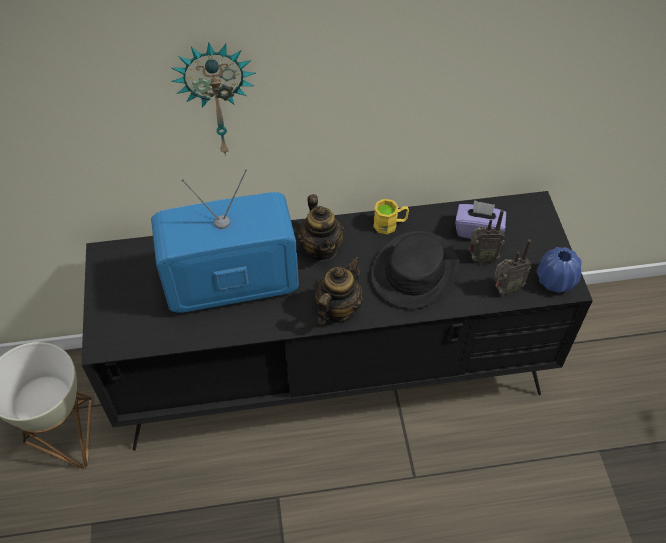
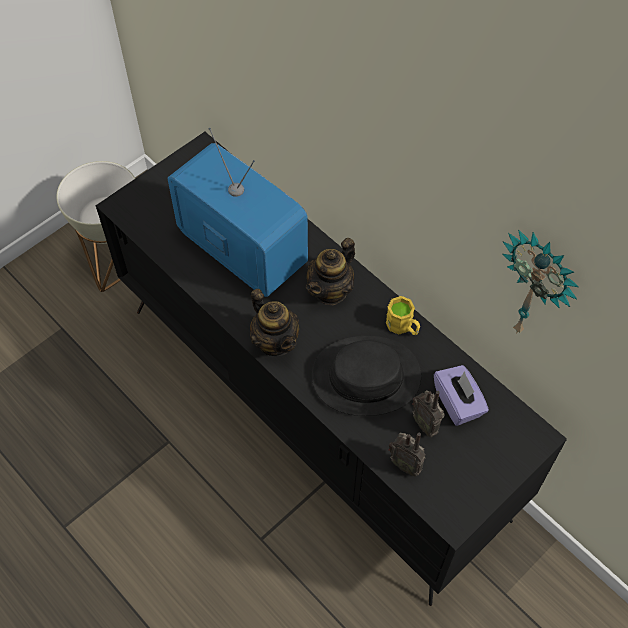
camera: 55 degrees right, 5 degrees up
(217, 98) = (308, 92): wall clock -> wall clock (536, 286)
(337, 309) = (275, 341): teapot -> teapot turned 60 degrees clockwise
(555, 280) = (452, 503): blue vase -> none

